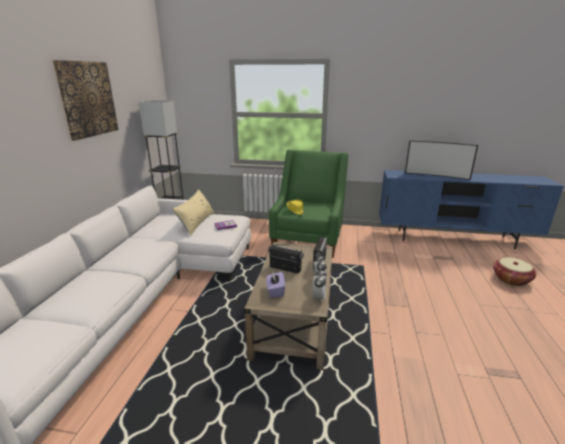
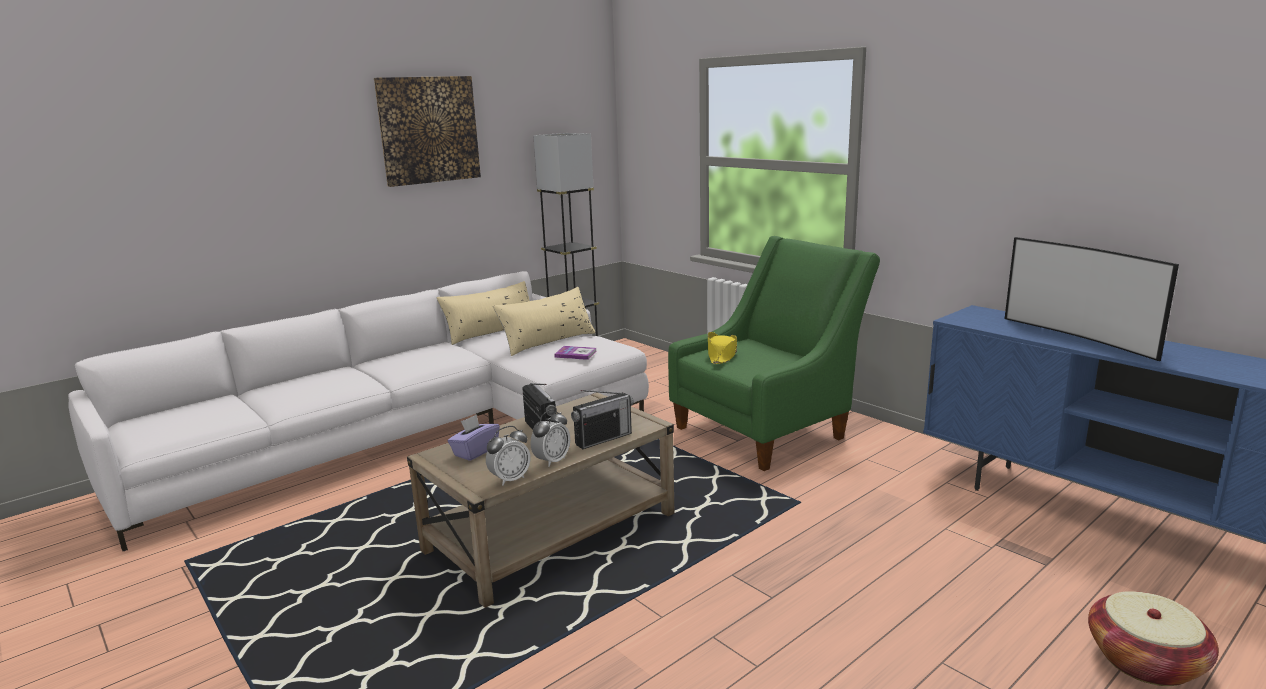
camera: 40 degrees right, 5 degrees down
(150, 225) = (491, 332): none -> beige pillow

